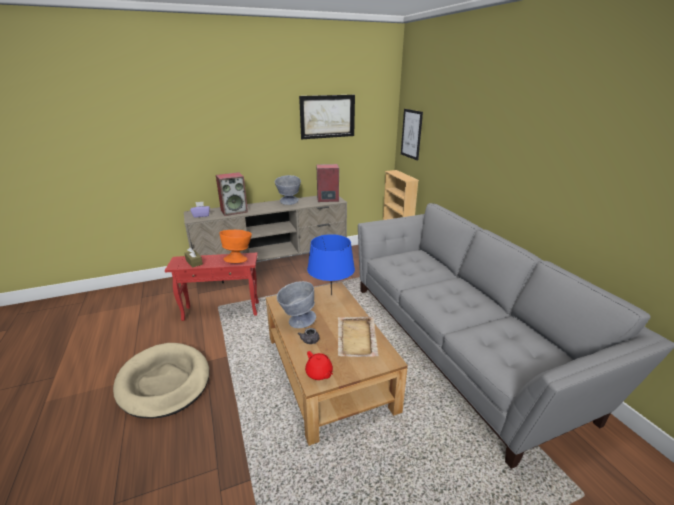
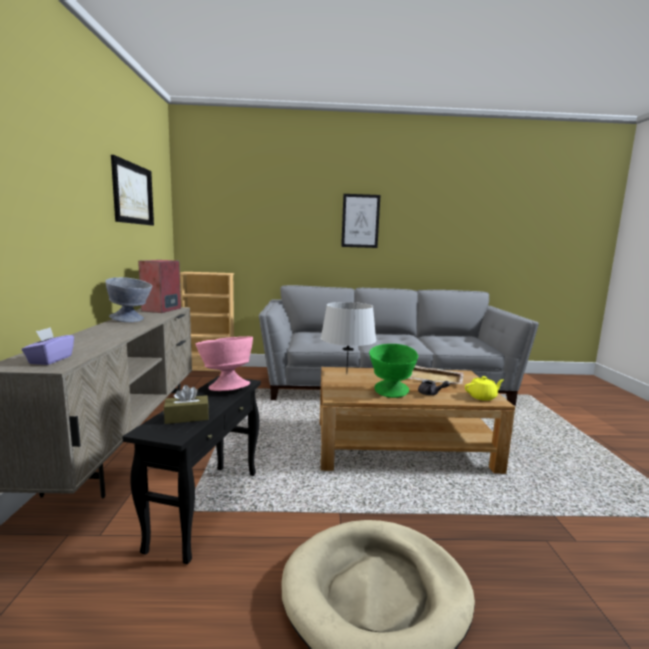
camera: 70 degrees left, 15 degrees down
(221, 311) = (206, 508): red side table -> black side table
(234, 211) = (89, 342): speaker -> none
(239, 259) = (225, 386): orange bowl -> pink bowl
(297, 321) = (390, 394): grey bowl -> green bowl
(319, 373) = (482, 397): red teapot -> yellow teapot
(331, 295) = (347, 374): blue table lamp -> grey table lamp
(411, 134) = (207, 225): picture -> picture (360, 221)

